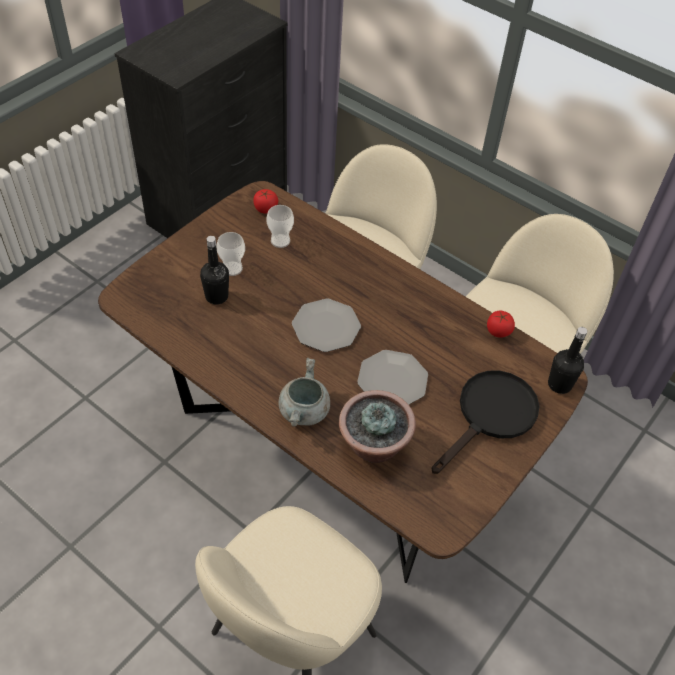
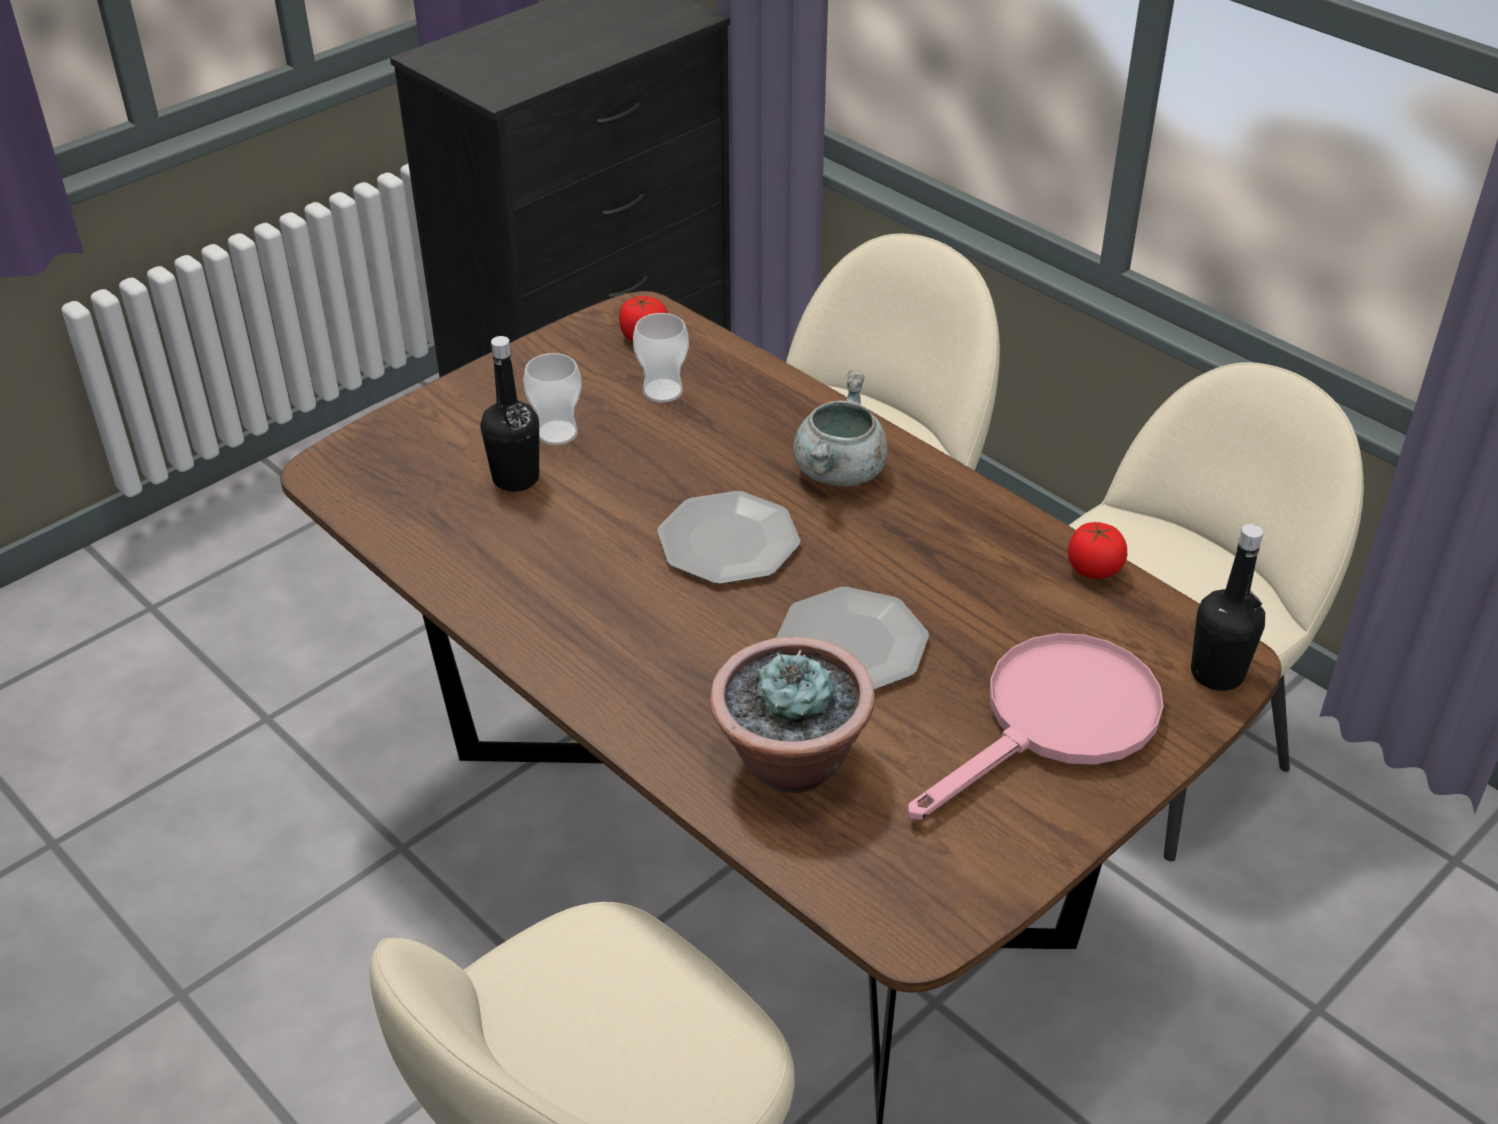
camera: 10 degrees right, 10 degrees down
(304, 412) = (655, 690): grey cooking pot -> grey cooking pot (840, 473)
(490, 416) = (1055, 722): black frying pan -> pink frying pan

